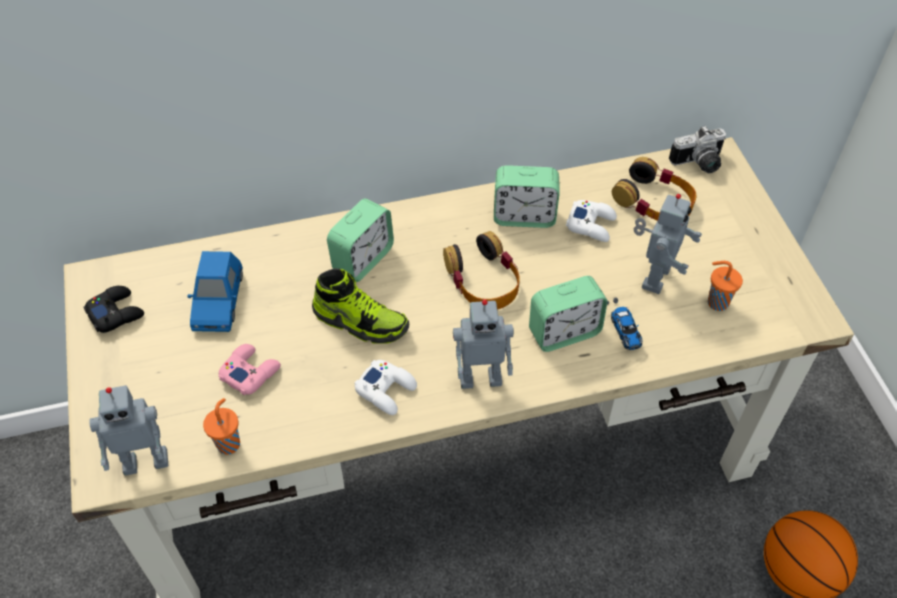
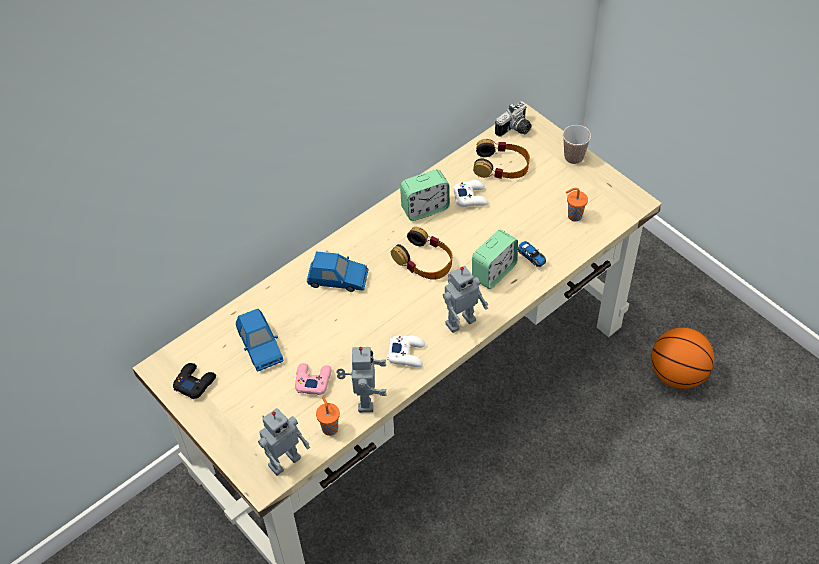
camera: 25 degrees left, 0 degrees up
(361, 321) = (363, 319): shoe -> none
(363, 259) = (338, 279): alarm clock -> blue toy car
(653, 277) = (528, 215): toy robot -> toy robot (363, 400)
(759, 226) = (573, 157): none -> cup

